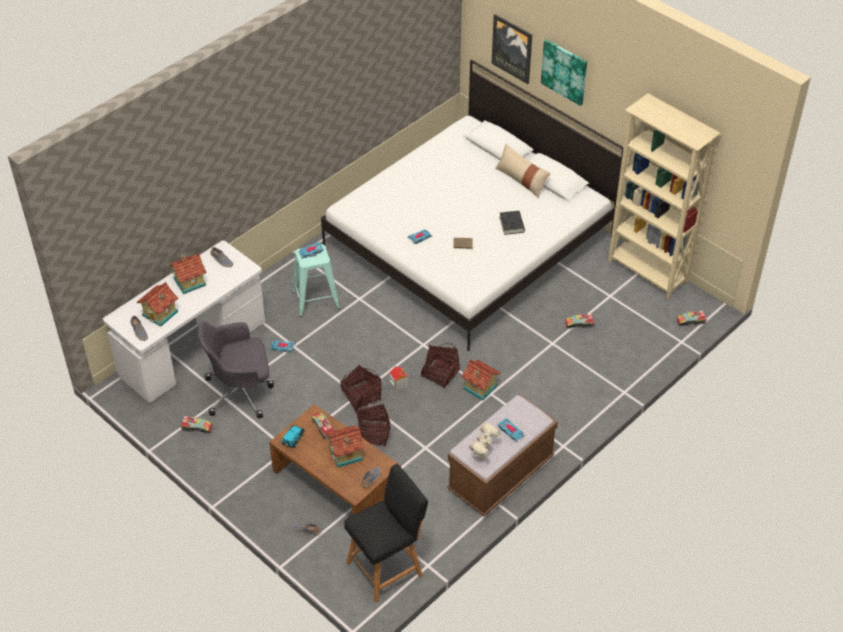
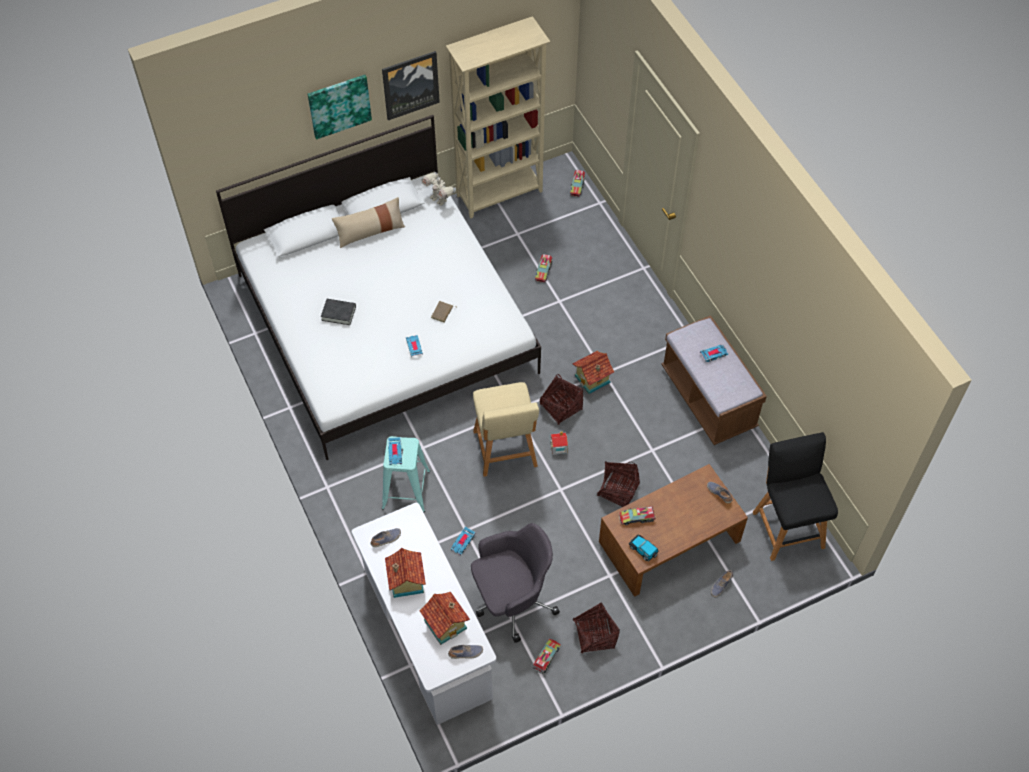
camera: 70 degrees left, 10 degrees up
(240, 392) = (512, 600): grey office chair -> grey office chair turned 120 degrees counterclockwise
(346, 454) = (680, 506): toy house -> none
(361, 396) = (563, 486): basket -> basket (594, 636)
(378, 350) = (505, 452): none -> beige stool
(483, 453) = (733, 385): toy robot -> toy robot (439, 199)
(511, 224) = (433, 262): black book -> black book (338, 313)
(512, 48) = (265, 137): picture -> picture (410, 84)

